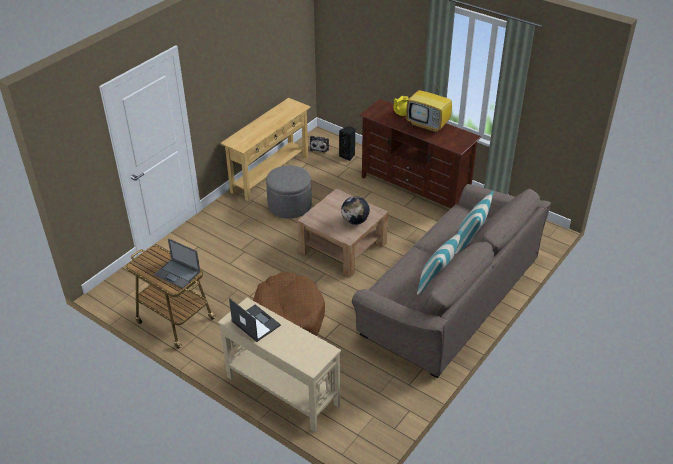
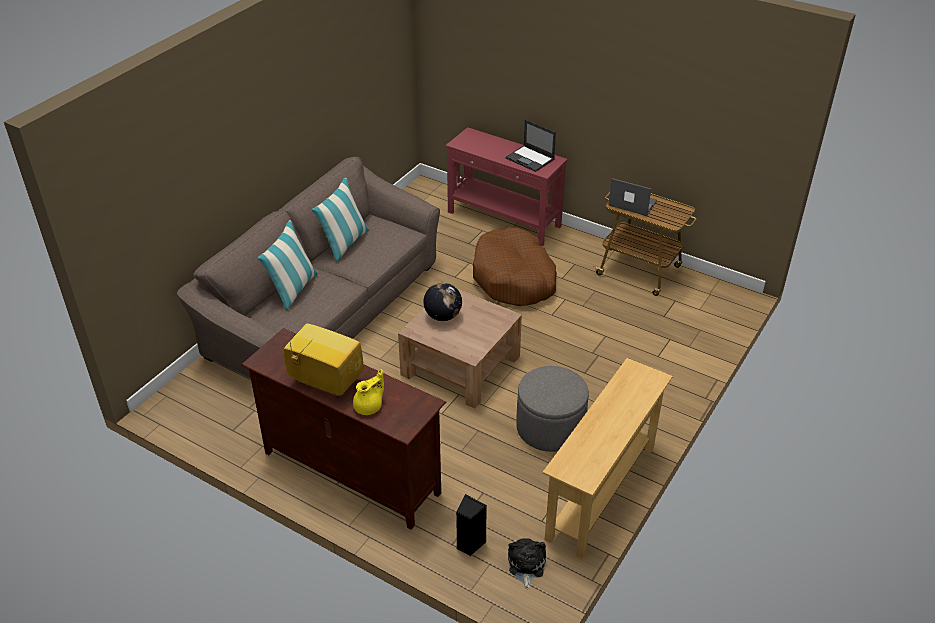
camera: 175 degrees right, 0 degrees up
(282, 390) = (504, 219): beige console table -> red console table

